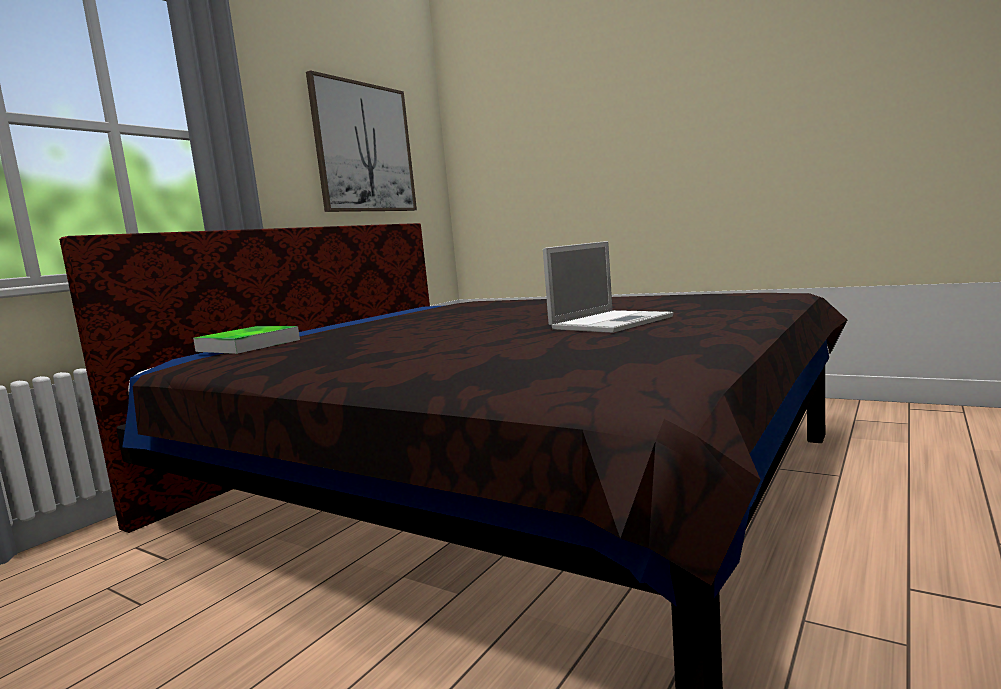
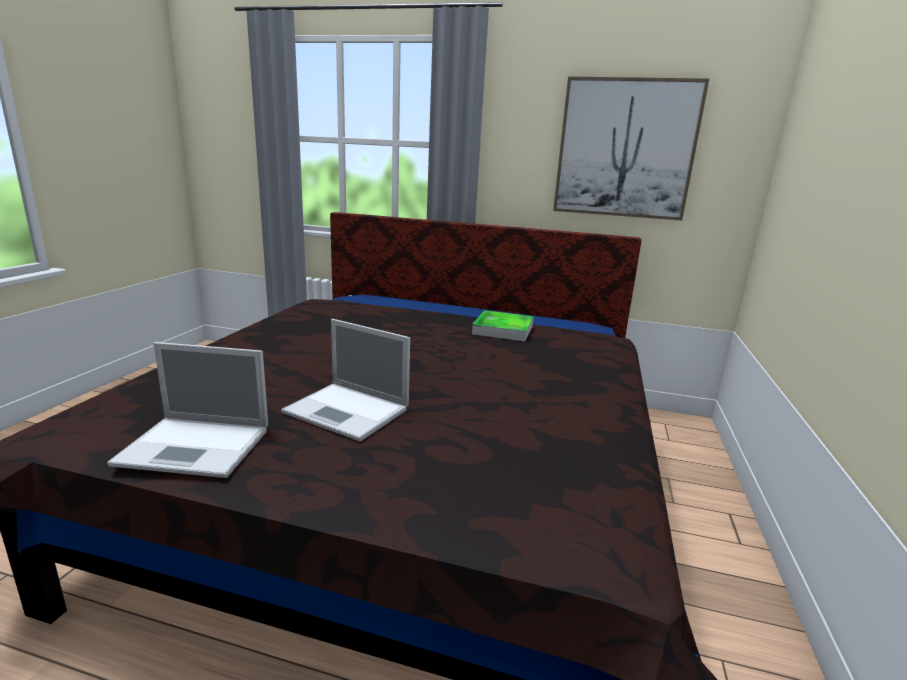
camera: 70 degrees right, 10 degrees up
(248, 345) = (364, 303): tray -> tray (503, 330)
(690, 340) = (197, 446): none -> laptop

